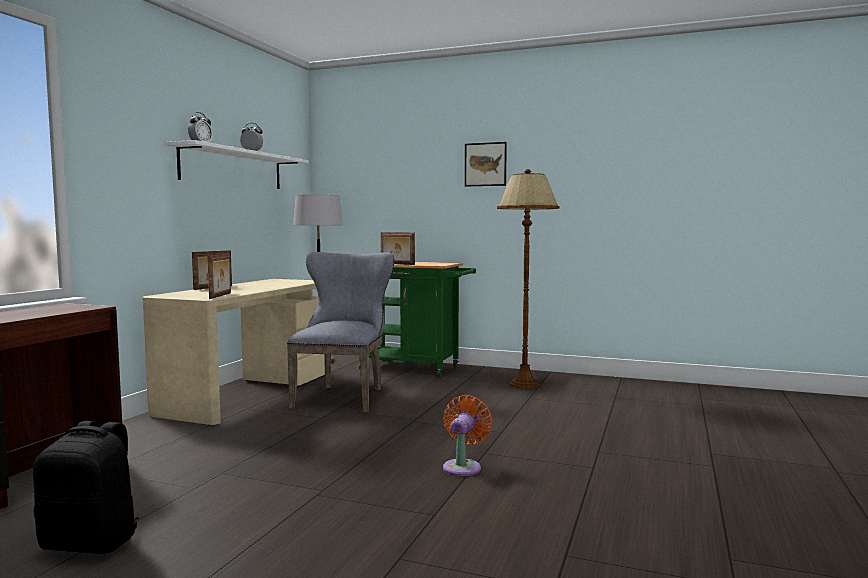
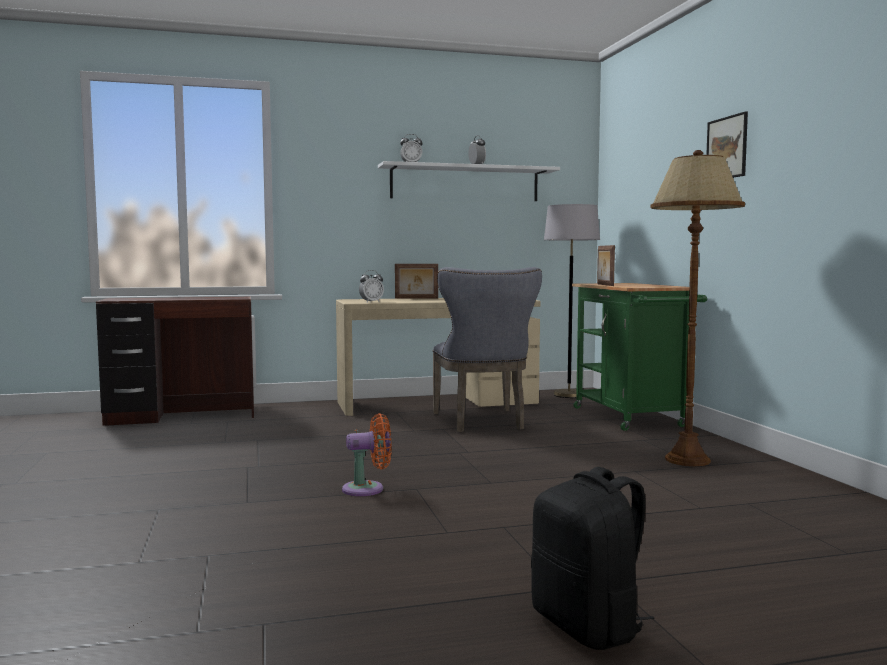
camera: 55 degrees right, 0 degrees up
(92, 543) = (125, 447): black backpack -> black backpack (589, 626)
(221, 296) = (371, 302): picture frame -> alarm clock
(343, 396) = (482, 422): grey chair -> grey chair turned 105 degrees clockwise

